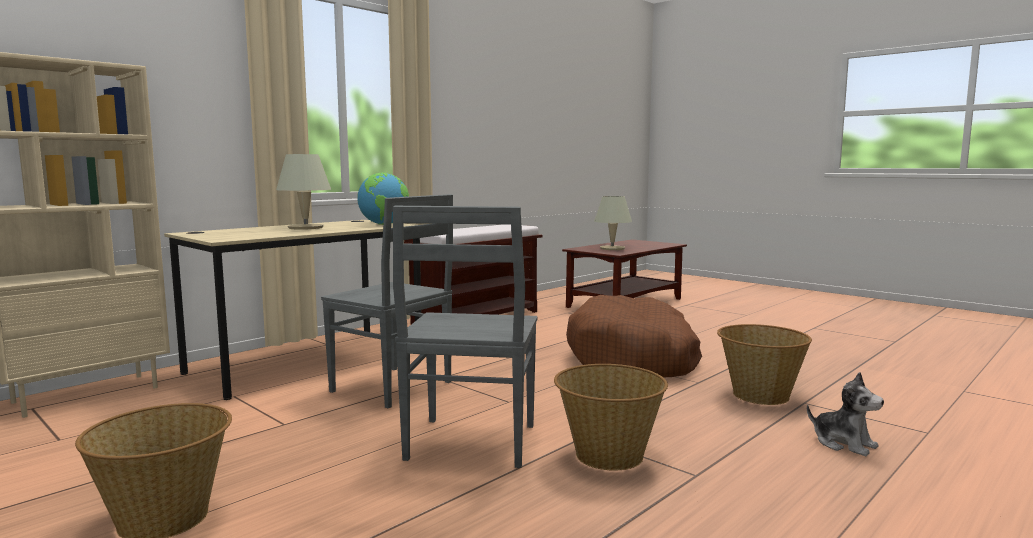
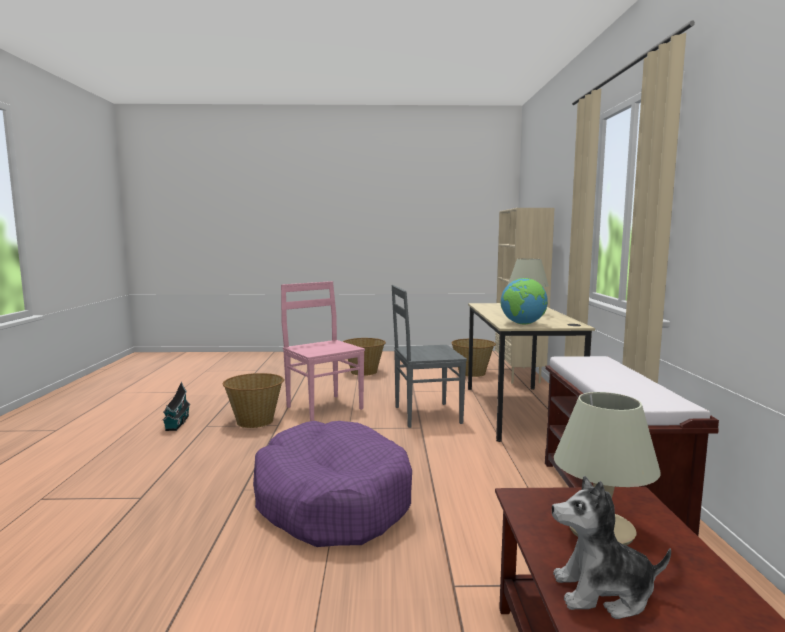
camera: 135 degrees right, 0 degrees up
(470, 444) = (323, 407): grey chair -> pink chair
(633, 358) = (331, 500): brown dog bed -> purple dog bed
(750, 501) = (177, 424): none -> toy house
(759, 395) = (182, 493): basket -> basket (472, 373)
(844, 443) = (118, 467): plush toy -> plush toy (603, 593)

